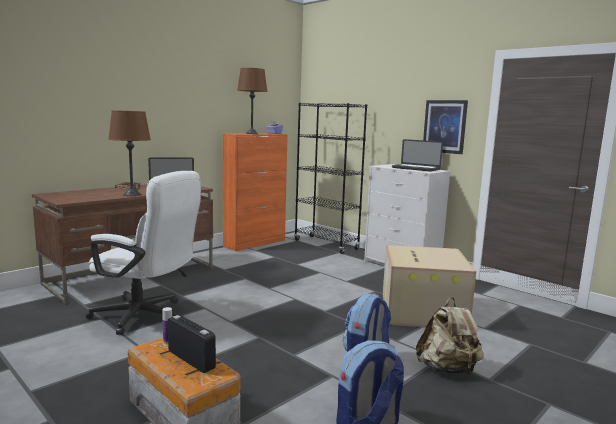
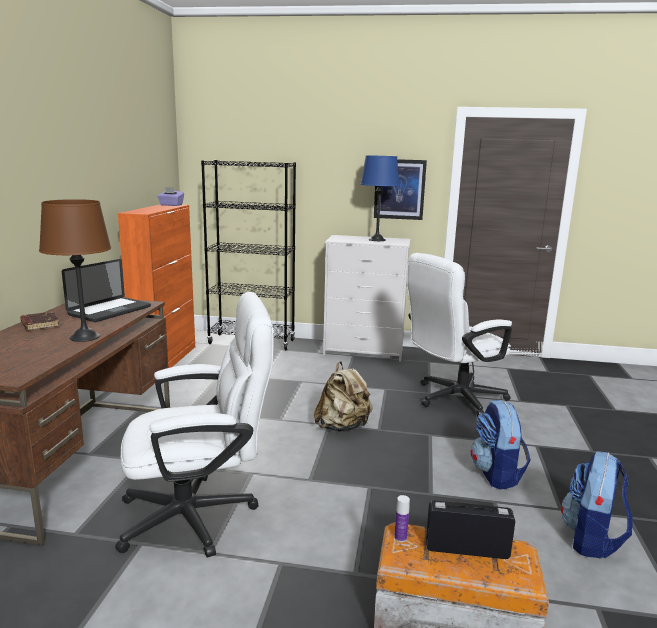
camera: 35 degrees left, 5 degrees up
(252, 133) = (153, 209): brown table lamp -> none
(415, 168) = (377, 240): laptop -> blue table lamp
(421, 310) = (452, 399): cardboard box -> white office chair
(448, 369) = (556, 454): beige backpack -> beige backpack (342, 427)

